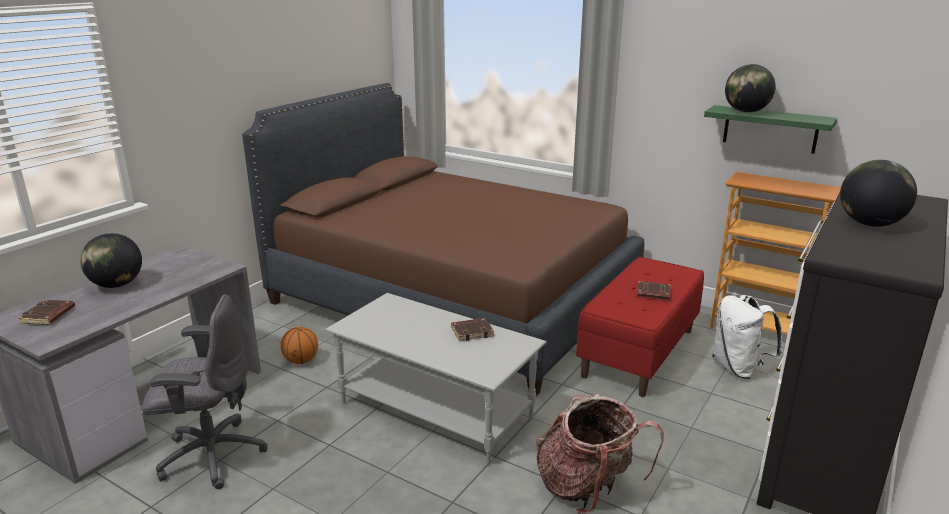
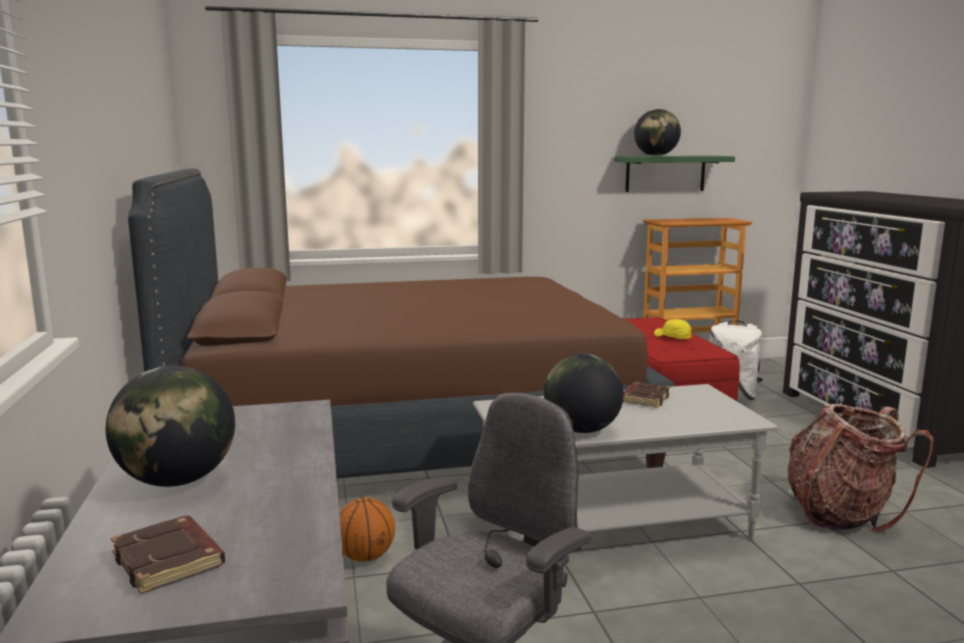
camera: 45 degrees left, 10 degrees down
(653, 294) = (672, 337): brown book -> yellow cap
(870, 224) = (903, 198): globe -> globe (582, 430)

